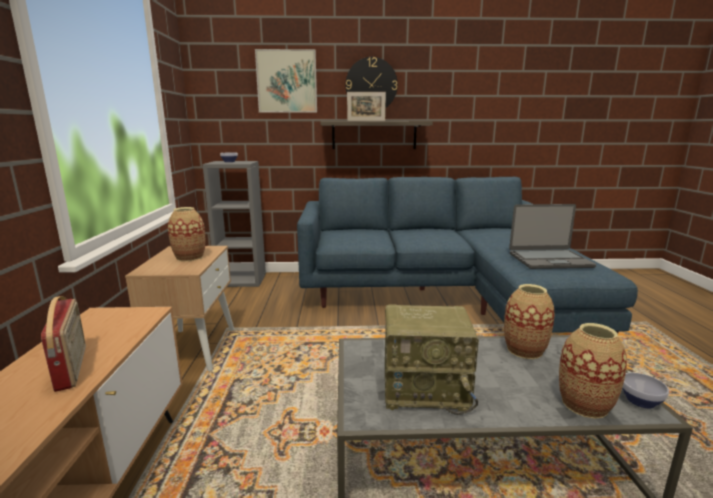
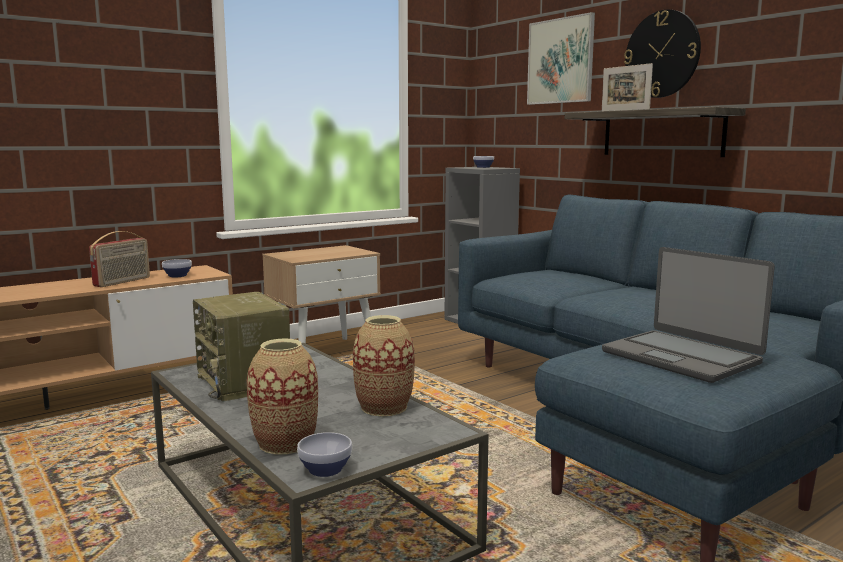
camera: 55 degrees right, 5 degrees down
(116, 330) = (178, 276): none -> bowl
(190, 257) = (328, 253): vase -> none

